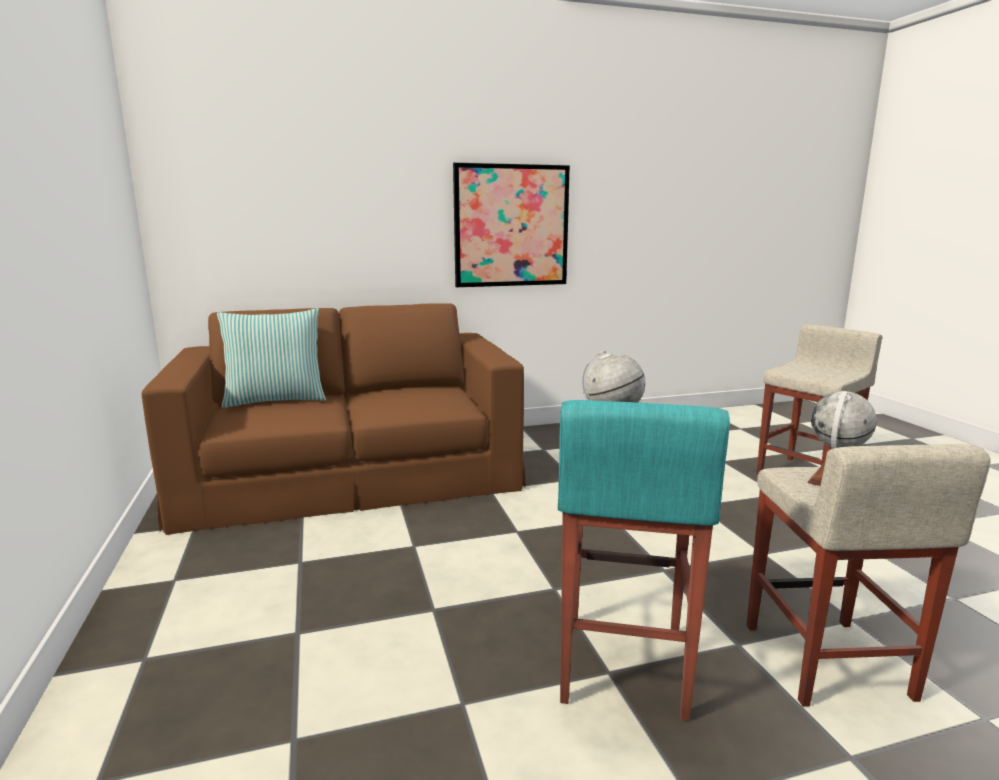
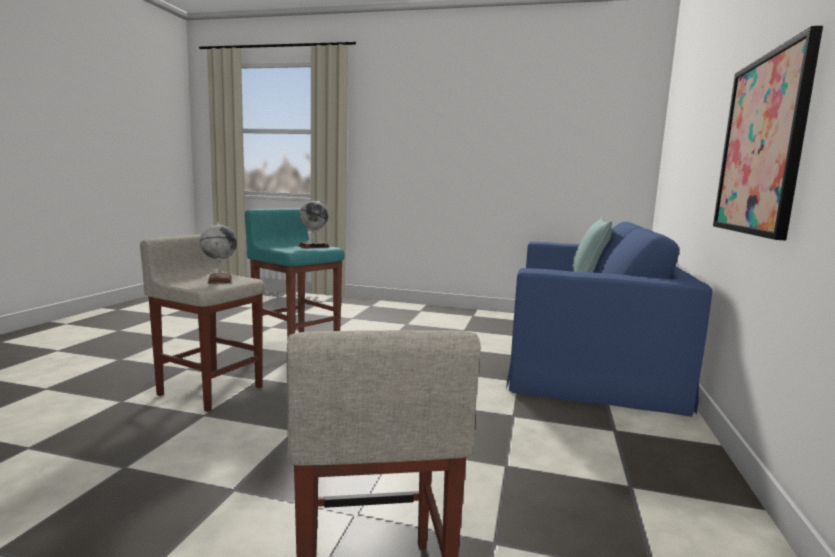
camera: 120 degrees right, 5 degrees down
(351, 473) = (586, 353): brown sofa -> blue sofa

